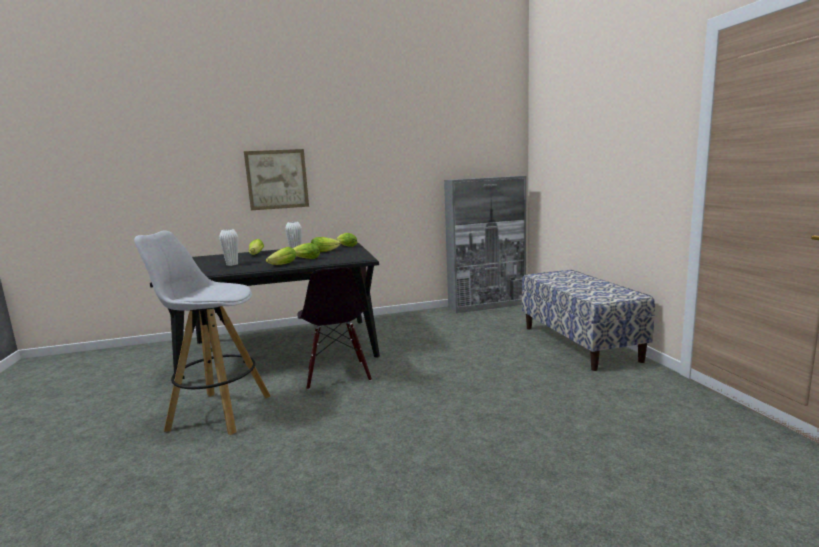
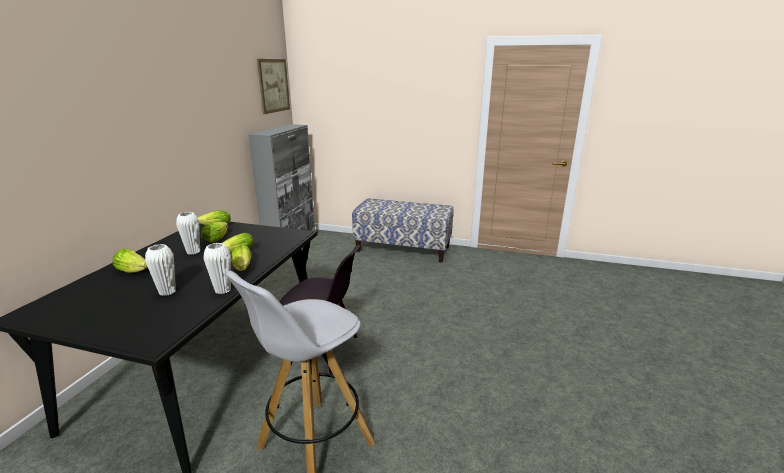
camera: 60 degrees left, 10 degrees up
(243, 270) = (223, 290): none -> white vase
(277, 179) = (95, 158): picture -> picture (273, 85)

